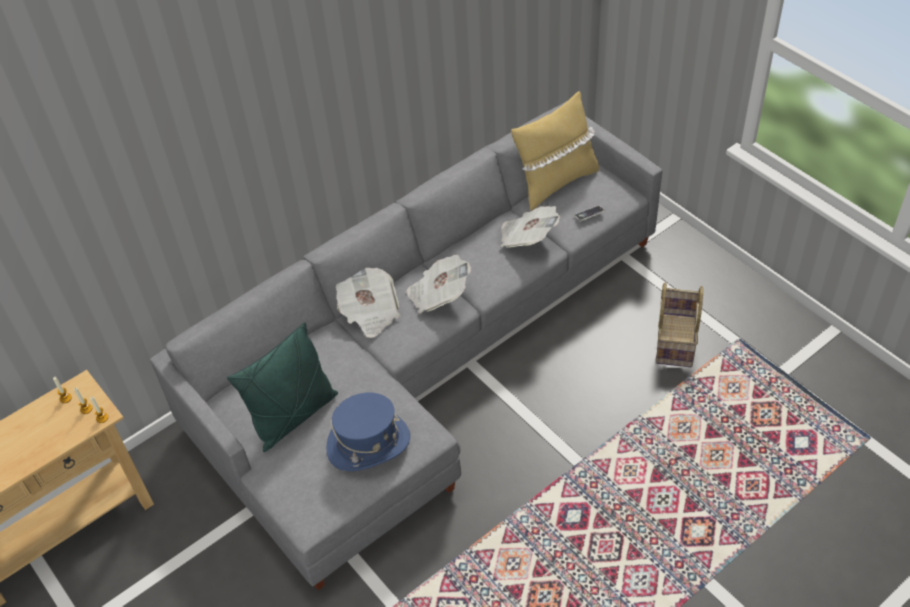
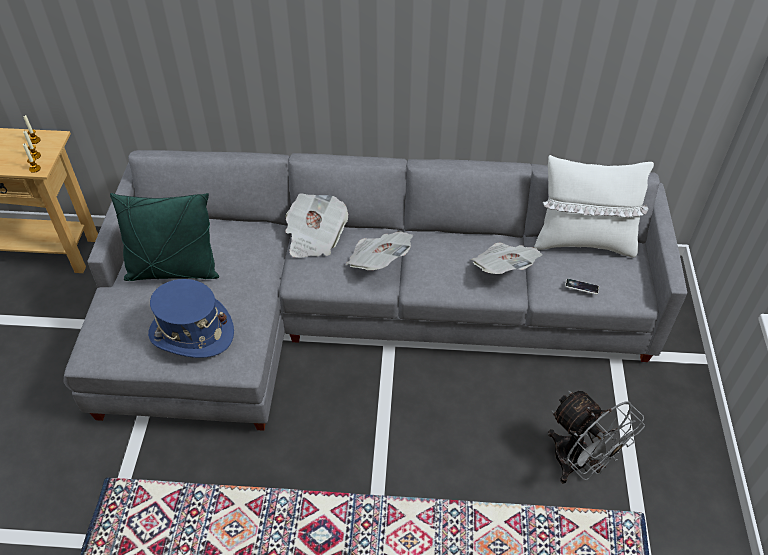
camera: 40 degrees right, 0 degrees up
(555, 183) = (583, 241): yellow pillow -> white pillow
(674, 340) = (579, 463): basket -> grey fan

